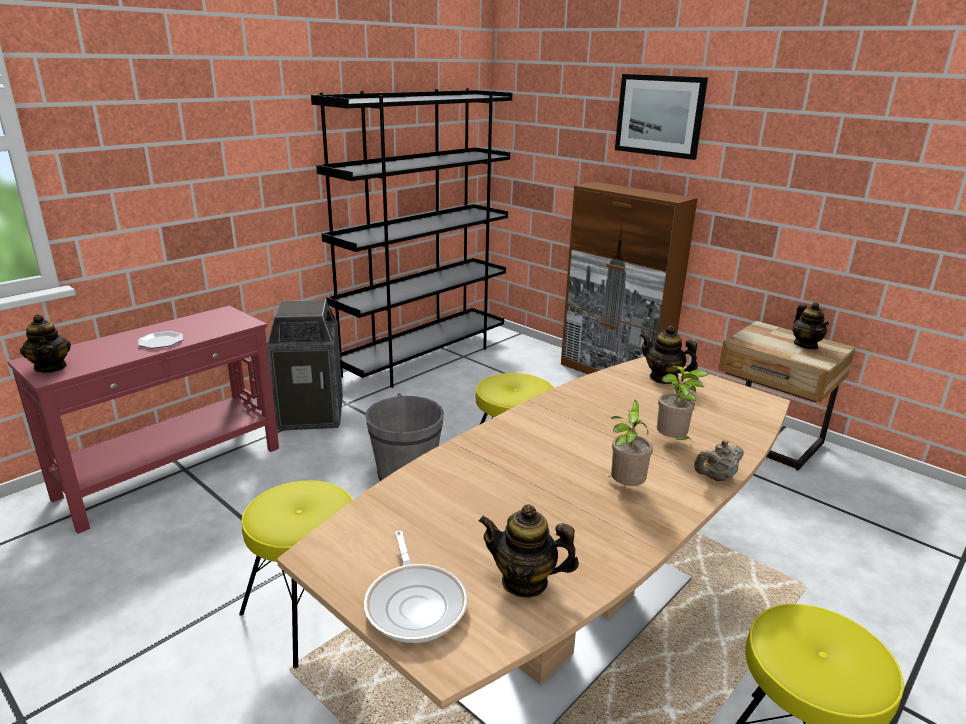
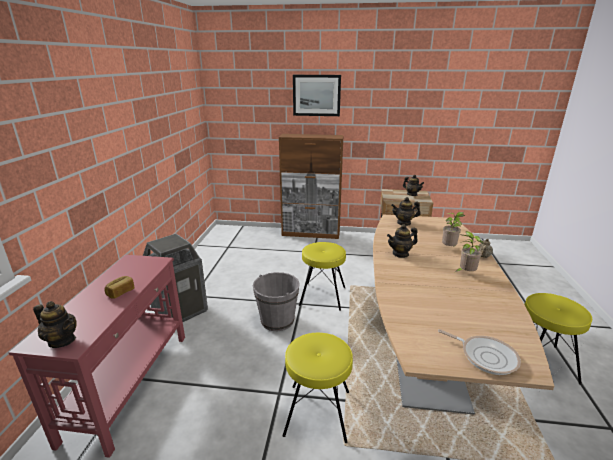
camera: 35 degrees left, 0 degrees up
(161, 342) = (120, 292): plate -> bread
(424, 359) = (208, 255): black bookcase -> none
(525, 581) = (500, 326): teapot -> teapot (400, 254)

